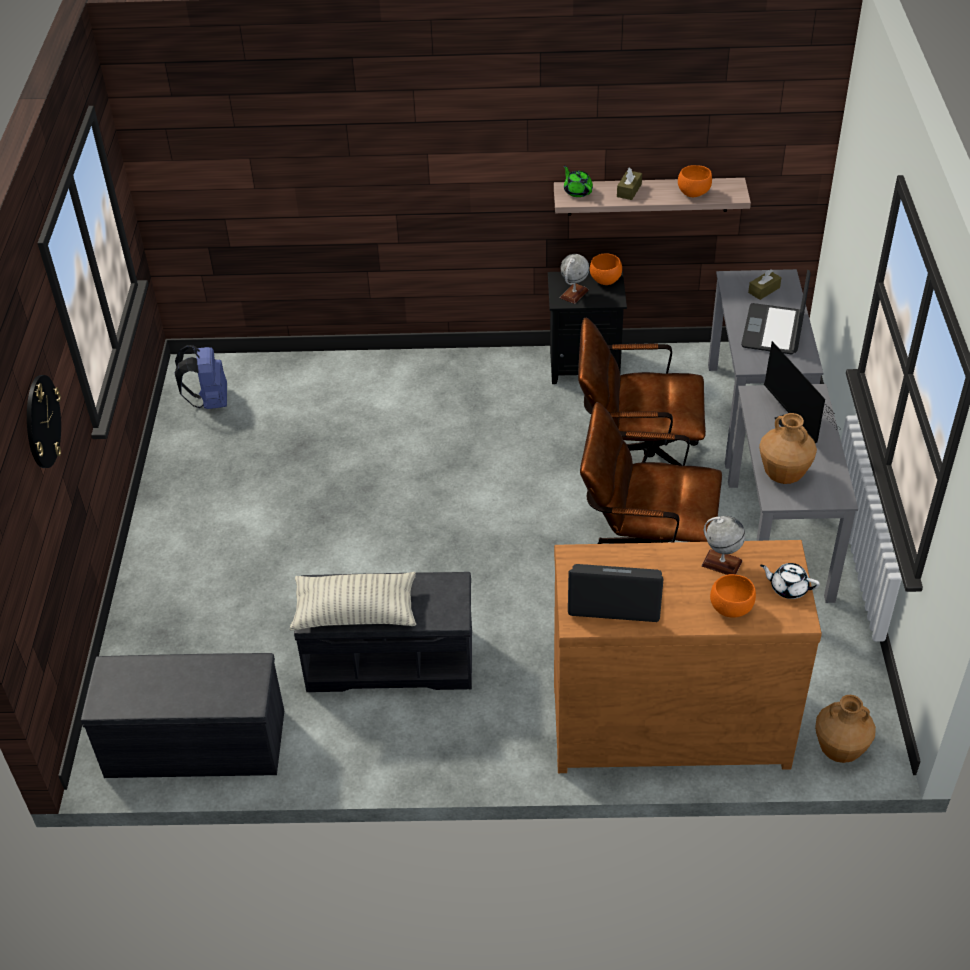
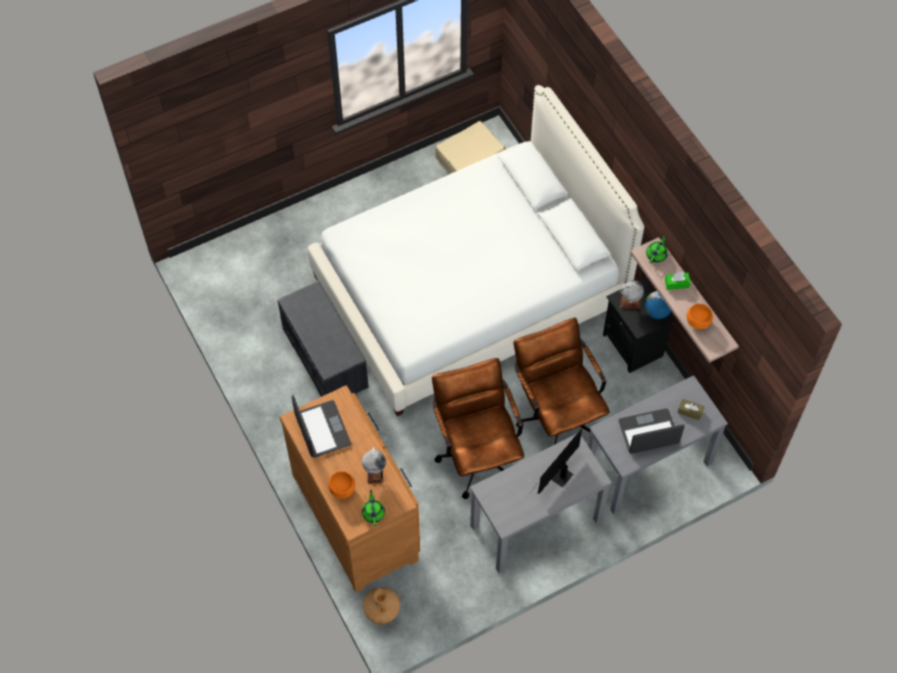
camera: 60 degrees right, 15 degrees up
(42, 421) = (263, 107): wall clock -> none
(194, 745) = (223, 297): grey bench -> none
(209, 401) = (470, 159): blue backpack -> beige suitcase
(356, 612) = (306, 320): pillow -> none
(401, 474) = (470, 291): none -> white bed
(605, 281) = (656, 315): orange bowl -> globe
(629, 190) = (676, 283): brown tissue box -> green tissue box
(783, 475) = (507, 487): brown vase -> none
(788, 588) = (373, 513): white teapot -> green teapot

